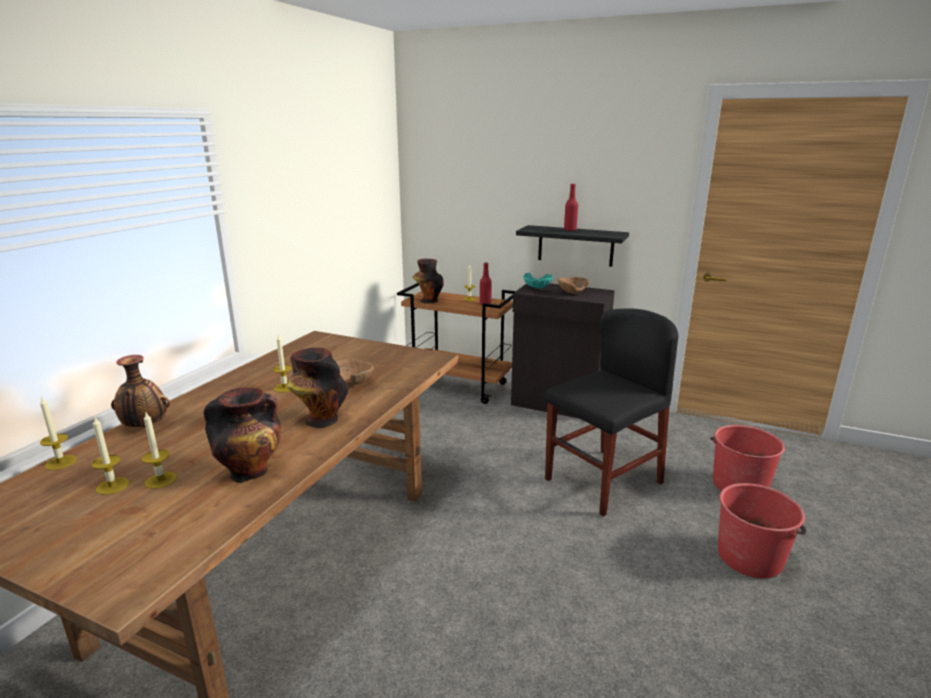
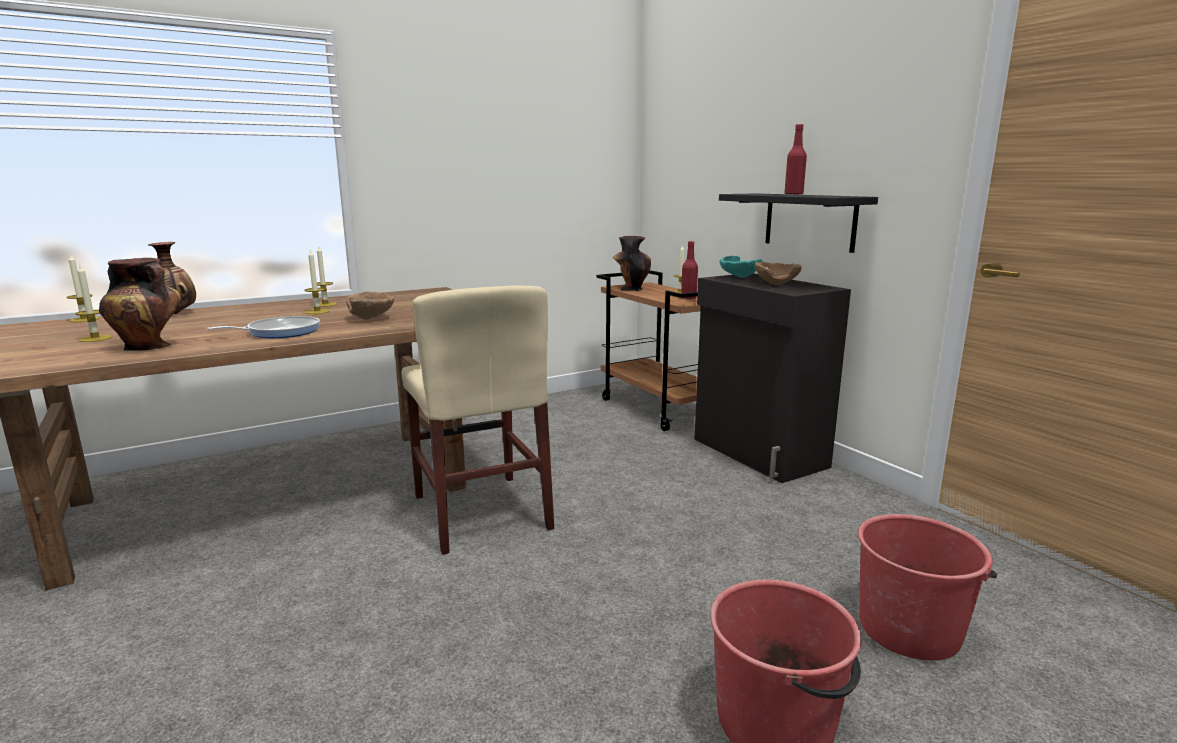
camera: 35 degrees right, 5 degrees down
(112, 486) = (68, 335): candle -> candle (325, 304)
(320, 420) = (280, 332): vase -> frying pan
(458, 508) = (480, 511): none -> beige chair
(603, 481) = (690, 546): black chair -> none

